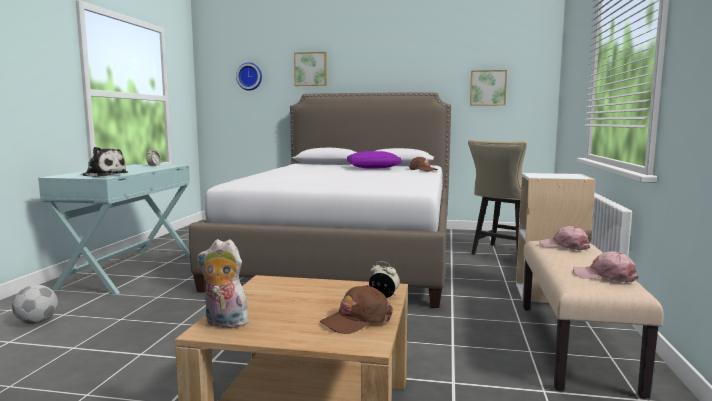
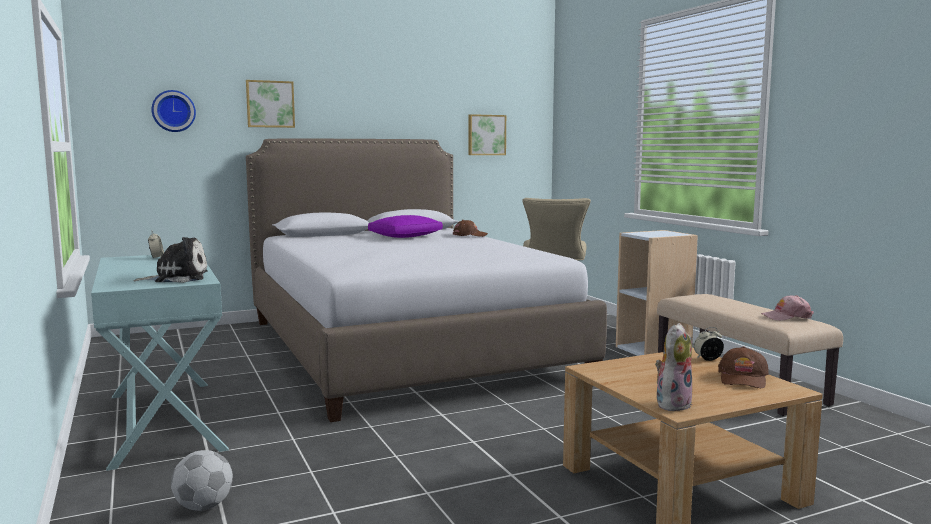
camera: 35 degrees left, 0 degrees up
(224, 323) = (672, 403): plush toy -> plush toy turned 150 degrees clockwise
(564, 246) = (706, 299): pink cap -> none

